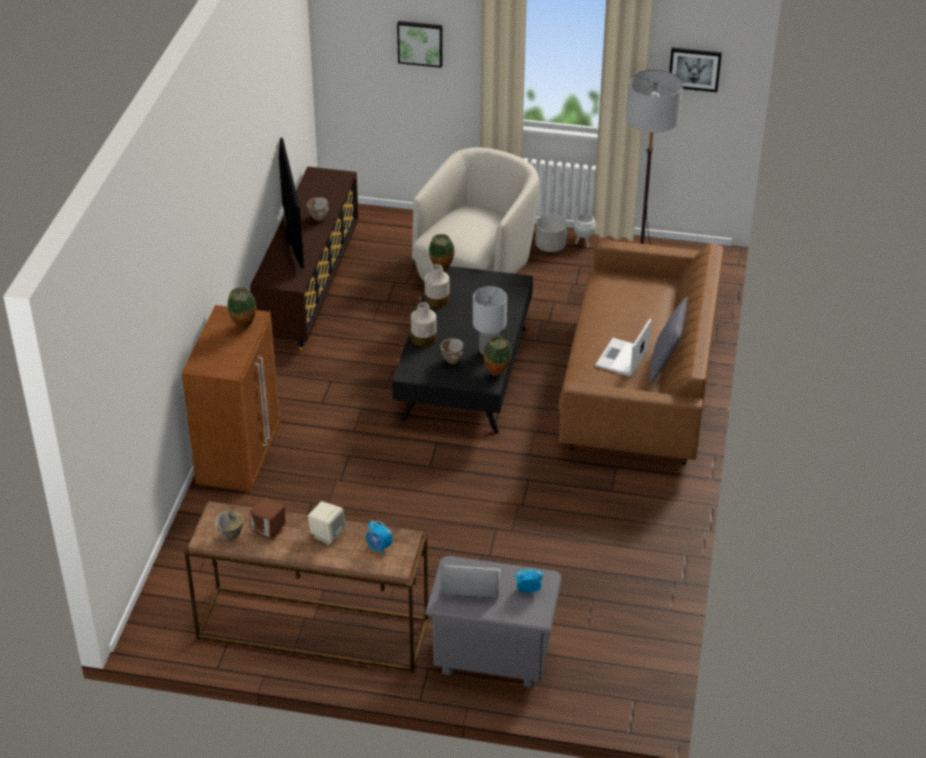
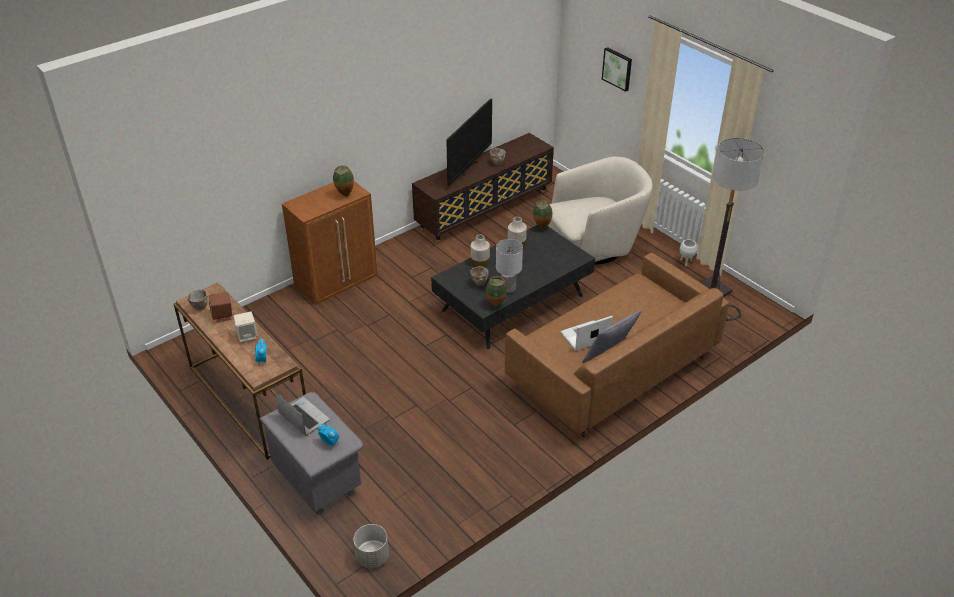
camera: 40 degrees right, 0 degrees up
(550, 246) = (661, 254): grey planter -> grey planter (372, 556)
(694, 69) = (788, 153): picture -> none

